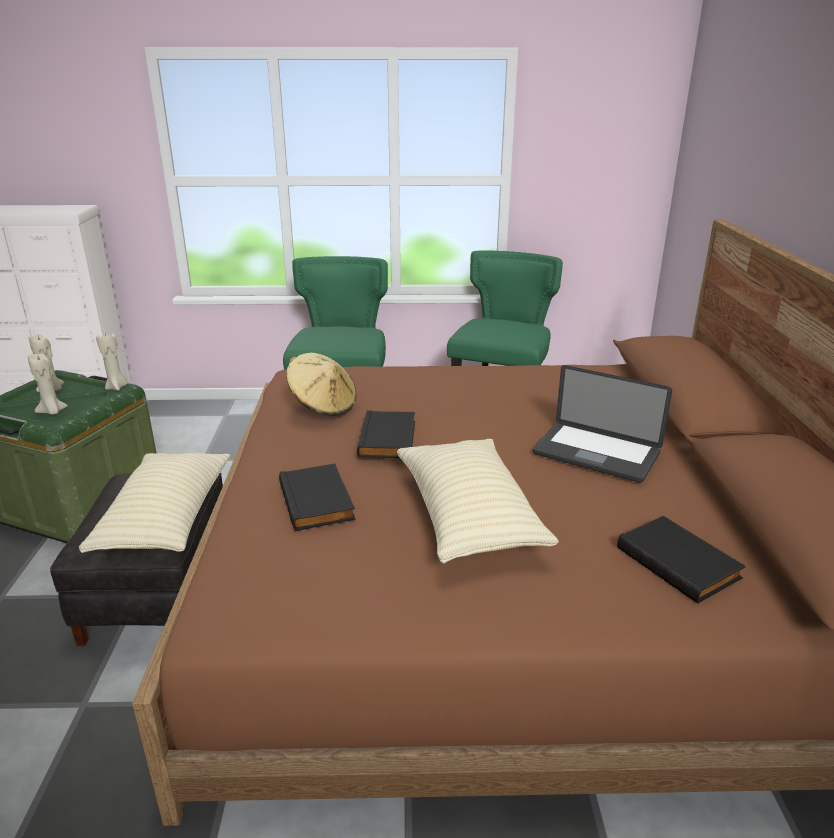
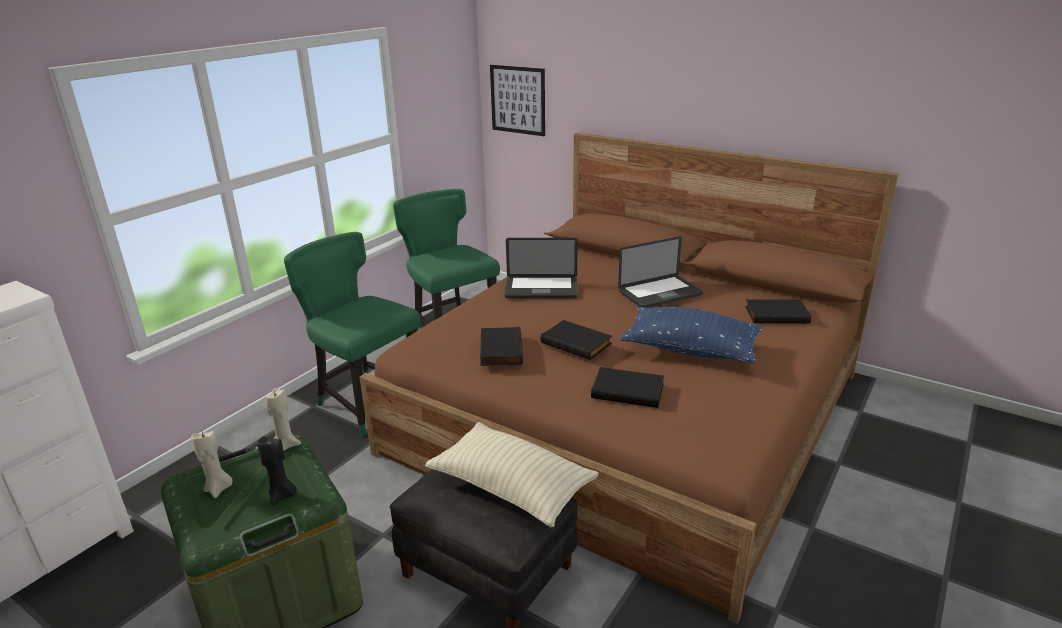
camera: 55 degrees left, 0 degrees up
(52, 412) = (282, 496): beige candle -> black candle
(323, 405) = (499, 349): beige hat -> black book
(468, 517) = (691, 350): beige pillow -> blue pillow
(493, 386) = (541, 289): none -> laptop
(698, 166) = (518, 100): none -> picture

